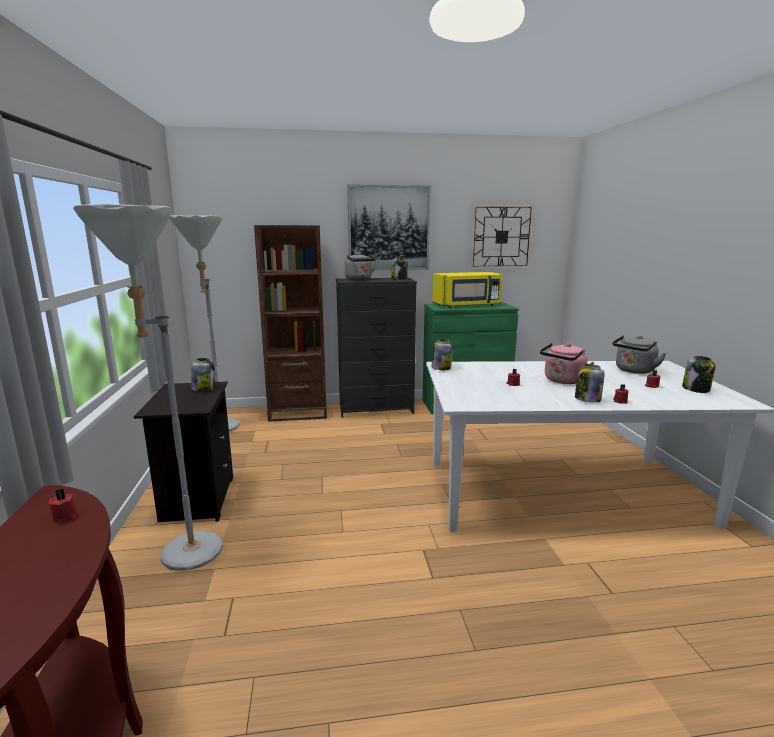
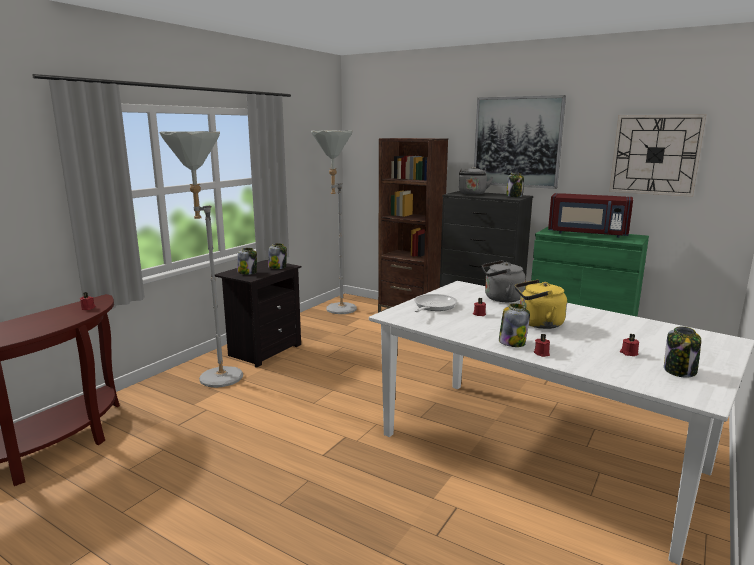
camera: 40 degrees right, 0 degrees up
(441, 368) = (453, 288): jar -> jar (247, 272)
(467, 305) = (587, 234): yellow microwave -> red microwave
(469, 387) = (433, 306): none -> frying pan
(563, 381) = (538, 324): pink kettle -> yellow kettle
(634, 371) = (657, 336): grey kettle -> grey kettle (501, 298)

